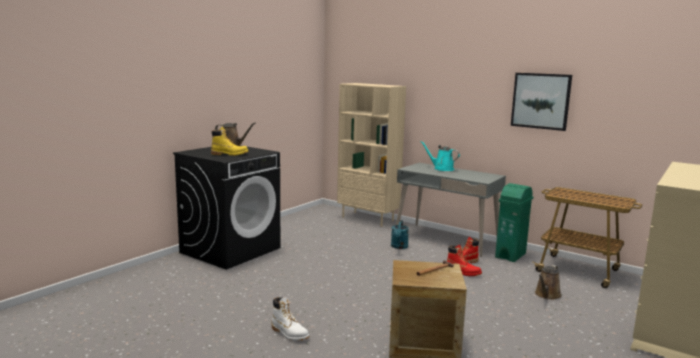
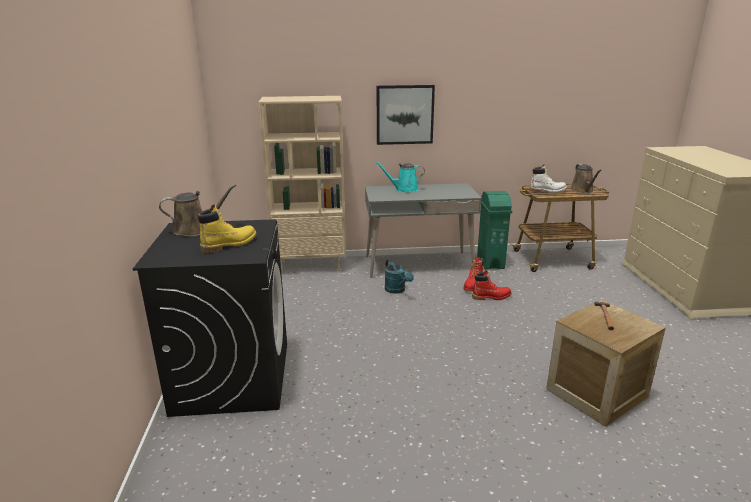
camera: 40 degrees left, 10 degrees up
(289, 334) = (496, 457): white boot -> white boot (547, 191)
(540, 101) = (500, 100): picture -> picture (404, 114)
(547, 295) = (576, 293): brown watering can -> brown watering can (583, 190)

